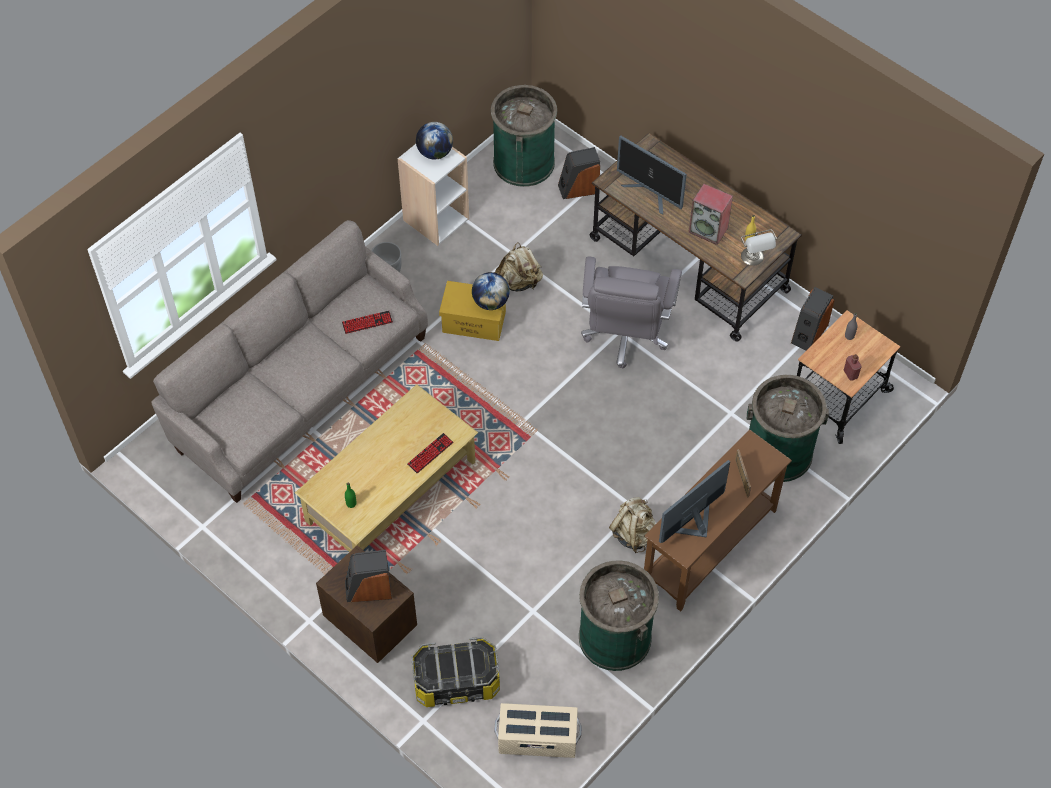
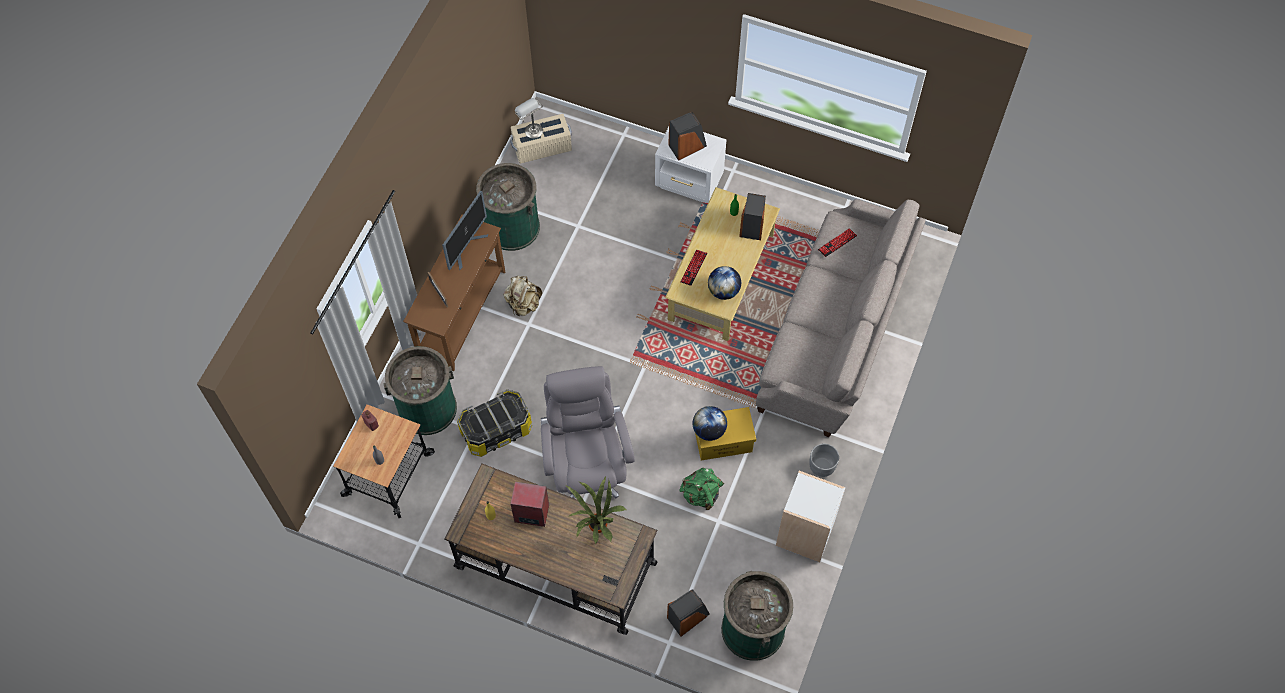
camera: 160 degrees right, 5 degrees up
(367, 322) = (795, 349): keyboard -> keyboard (837, 243)
(370, 622) = (689, 183): brown nightstand -> white nightstand
(435, 153) = (814, 505): globe -> globe (723, 291)
(456, 682) = (612, 164): storage box -> storage box (496, 430)
(519, 282) = (701, 494): beige backpack -> green backpack
(650, 194) = (597, 535): monitor -> potted plant
(754, 260) = (480, 496): white table lamp -> white table lamp (531, 128)
(808, 333) = (427, 530): speaker -> speaker (752, 224)

